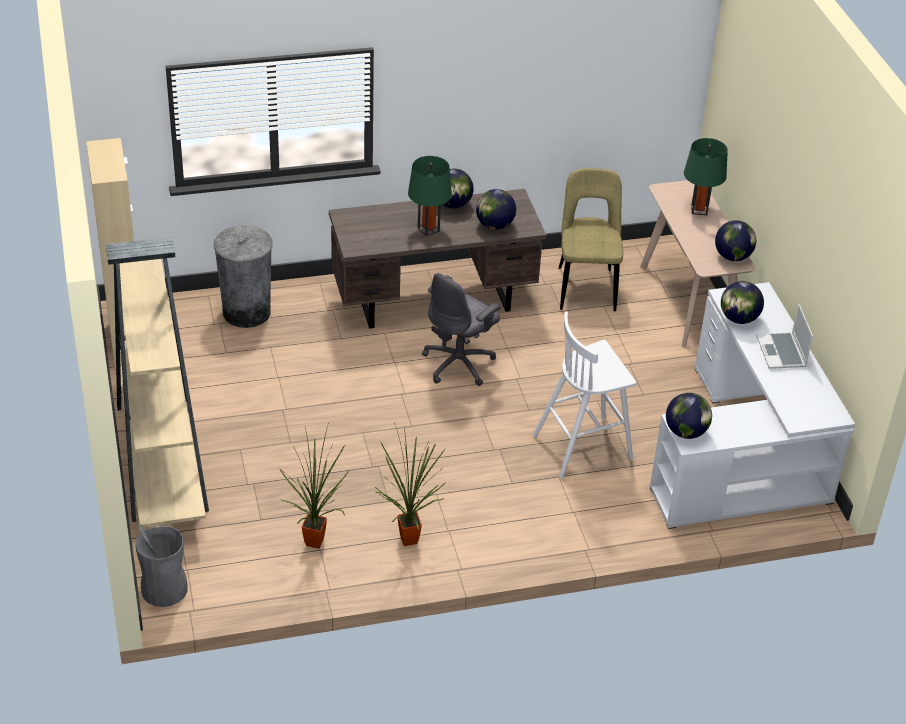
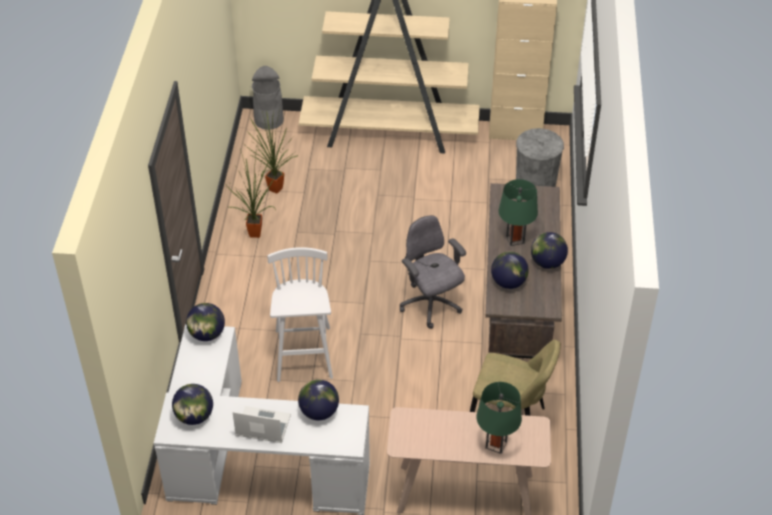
camera: 110 degrees right, 5 degrees up
(732, 257) = (412, 443): globe -> globe (194, 416)

